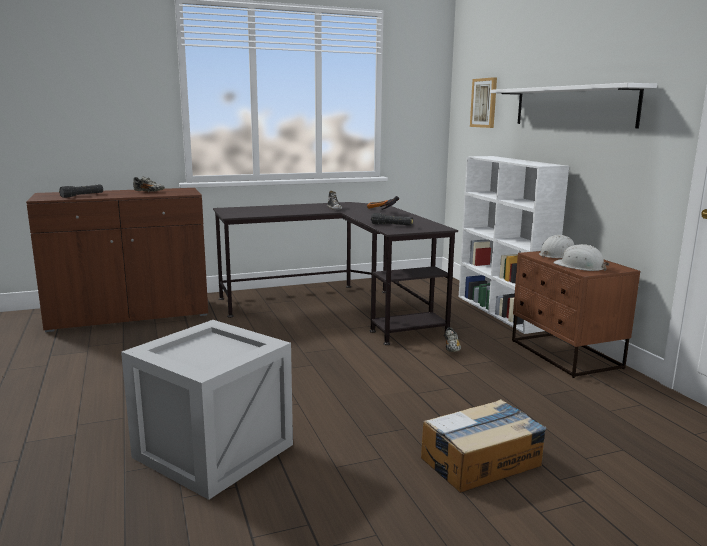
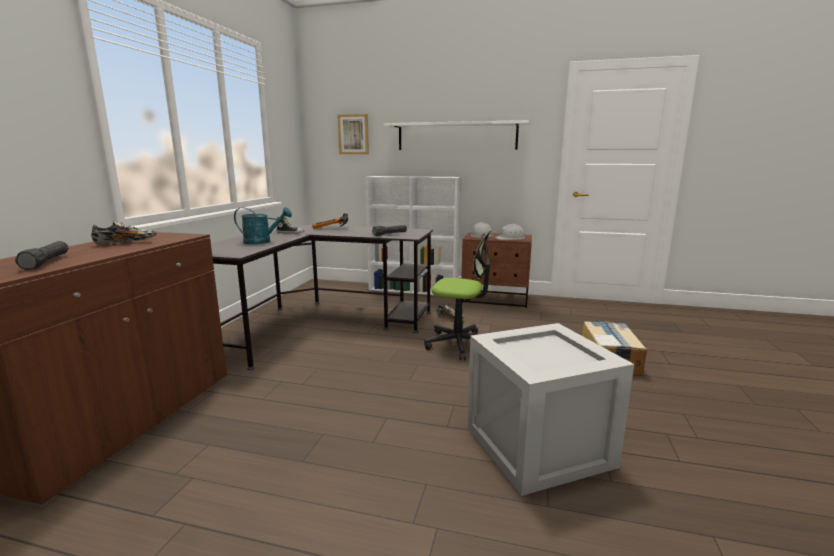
camera: 55 degrees left, 0 degrees up
(285, 211) = (262, 242): none -> turquoise watering can
(388, 369) = (459, 344): none -> office chair

